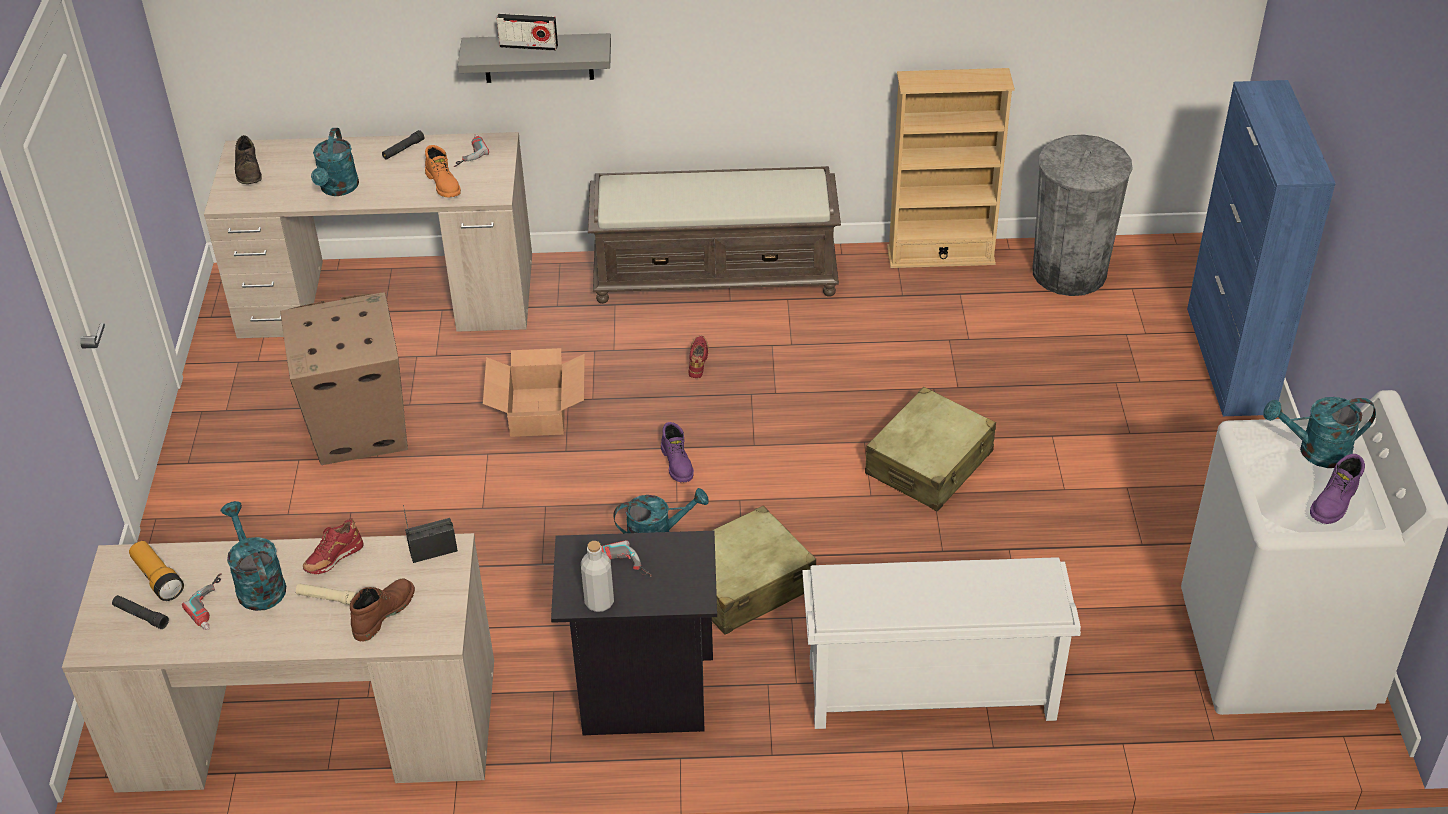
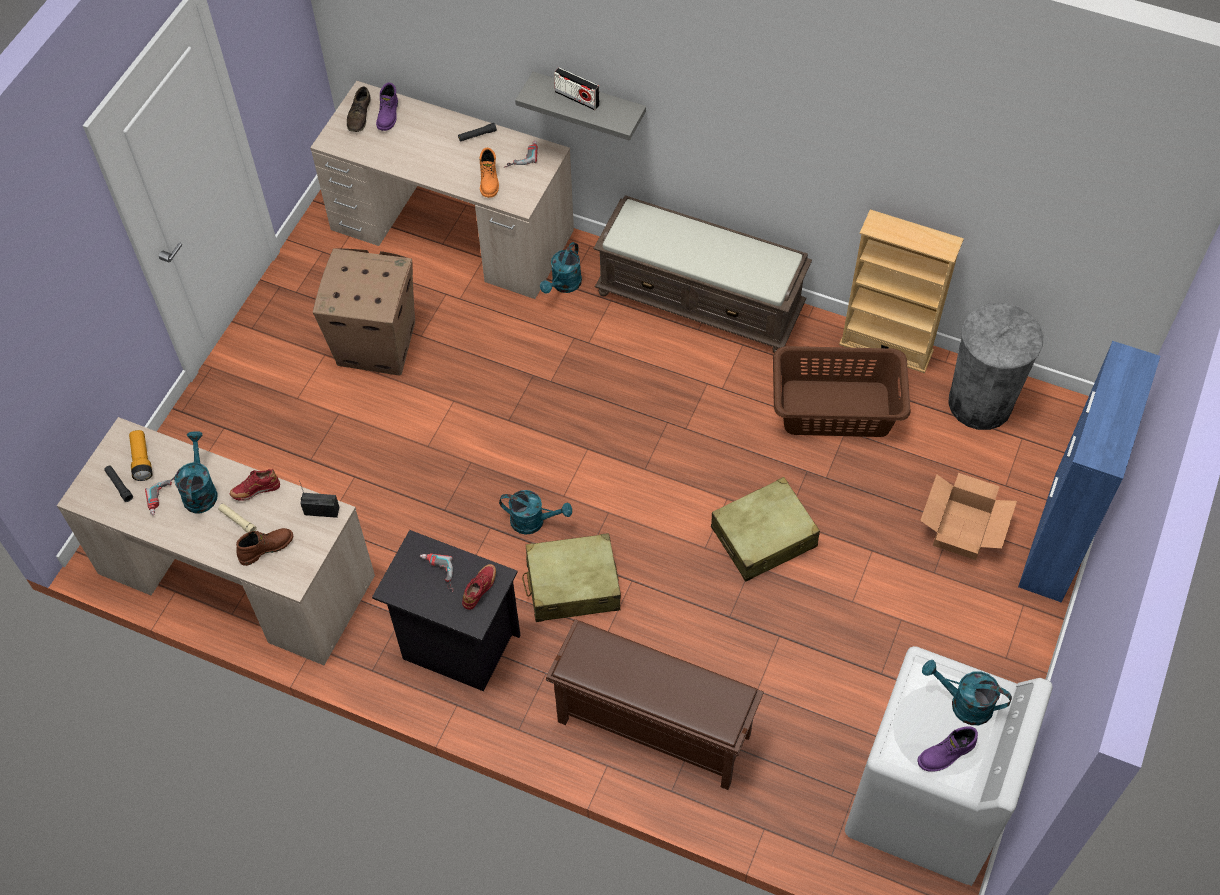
camera: 25 degrees right, 15 degrees up
(338, 189) = (412, 158): turquoise watering can -> turquoise watering can (564, 285)
(537, 412) = (505, 378): cardboard box -> cardboard box (960, 529)
(599, 602) = (409, 597): grey bottle -> none
(678, 464) = (581, 463): purple boot -> purple boot (388, 115)
(698, 361) = (644, 377): red shoe -> red shoe (480, 589)
(927, 324) = (836, 409): none -> brown laundry basket
(928, 693) = (651, 729): white shoe rack -> brown shoe rack

